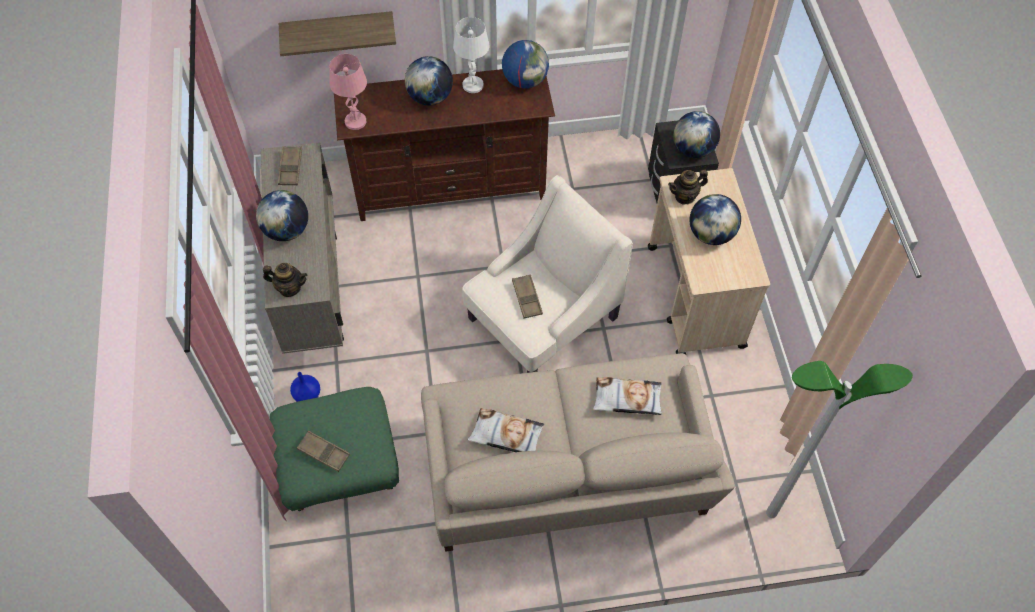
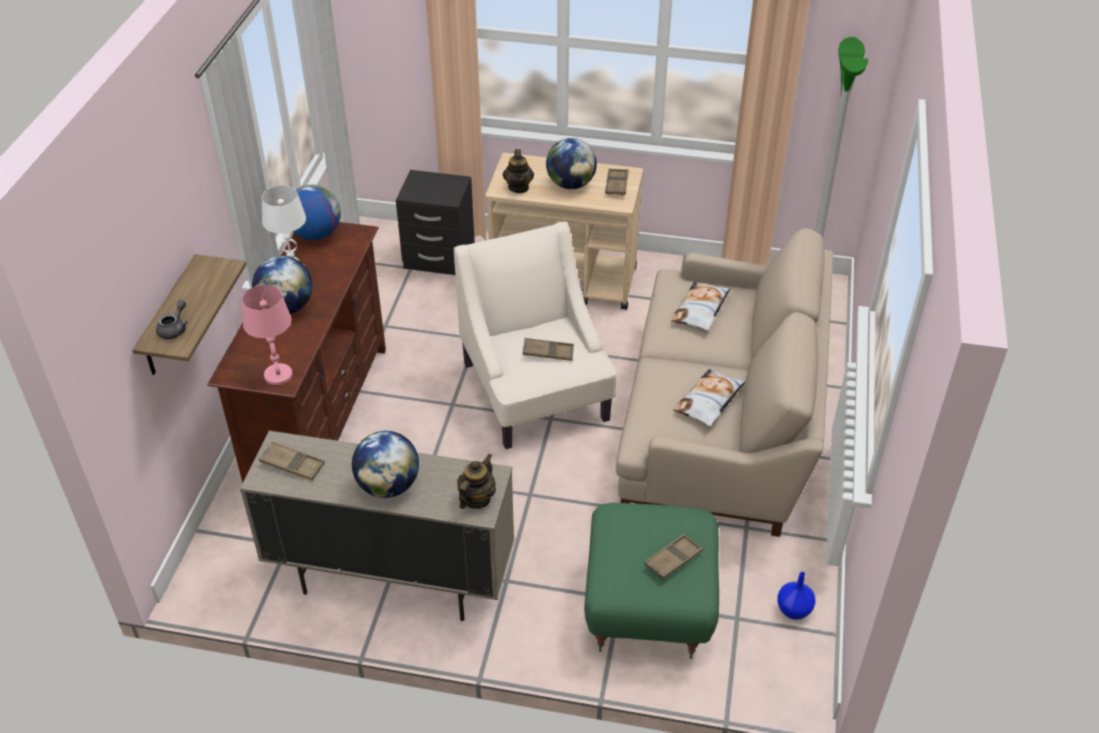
camera: 70 degrees left, 15 degrees down
(306, 35) = (175, 329): none -> grey teapot
(307, 396) = (540, 619): blue vase -> blue vase (794, 610)
(693, 149) = (445, 186): globe -> none
(730, 270) = (616, 185): none -> brown tray

